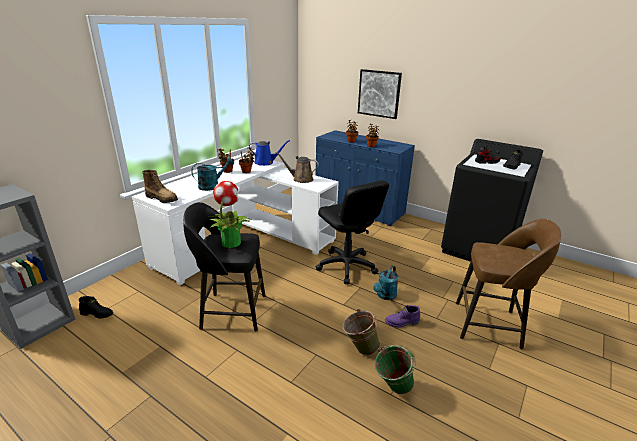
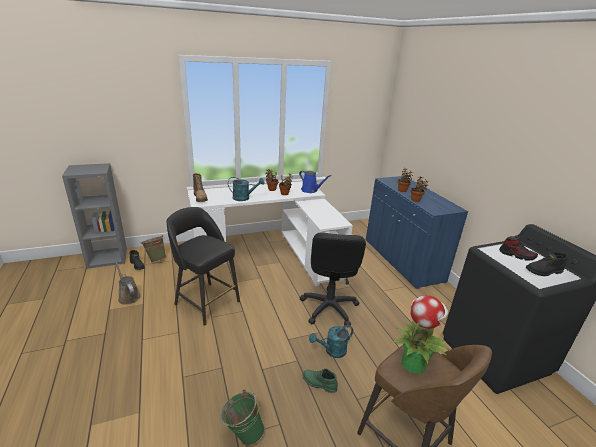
camera: 35 degrees right, 0 degrees up
(231, 242) = (205, 246): potted plant -> potted plant (413, 363)
(300, 179) = (322, 213): brown watering can -> brown watering can (128, 296)
(359, 348) = (257, 383): green bucket -> green bucket (156, 259)
(379, 93) = (447, 147): picture -> none
(402, 322) = (319, 383): purple boot -> green boot

